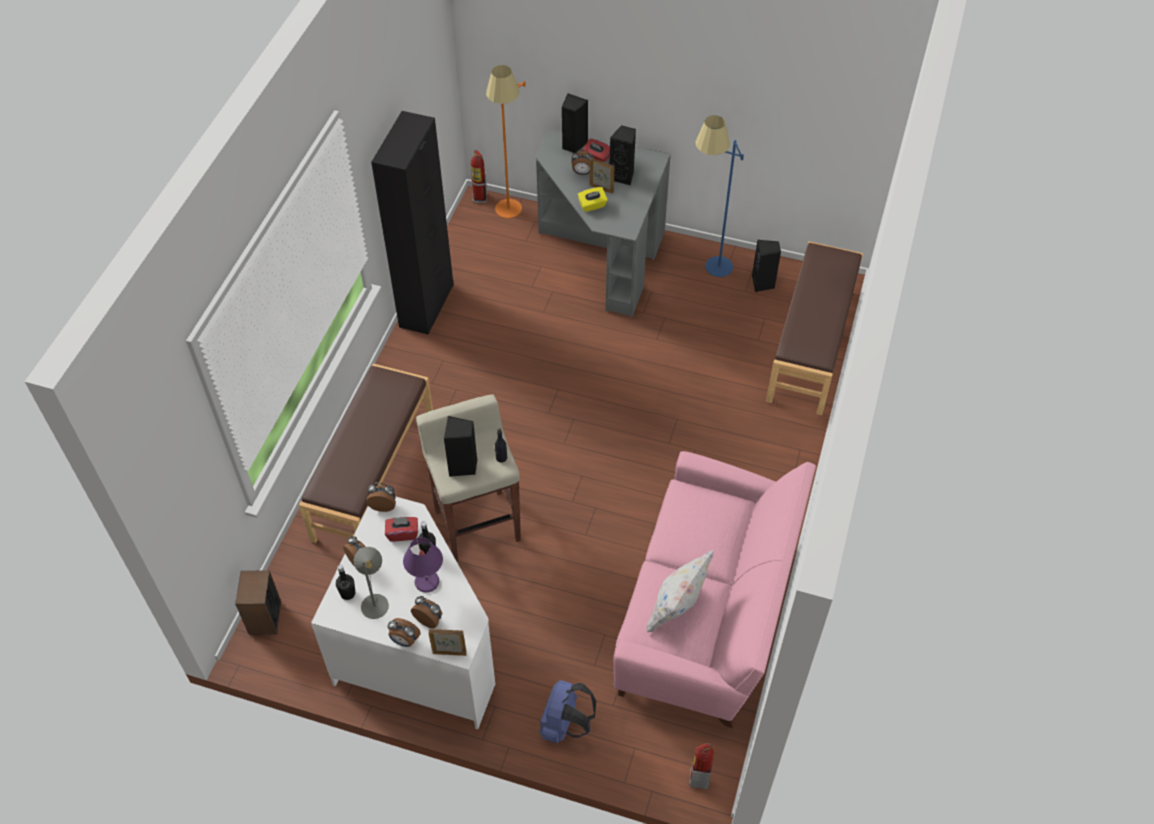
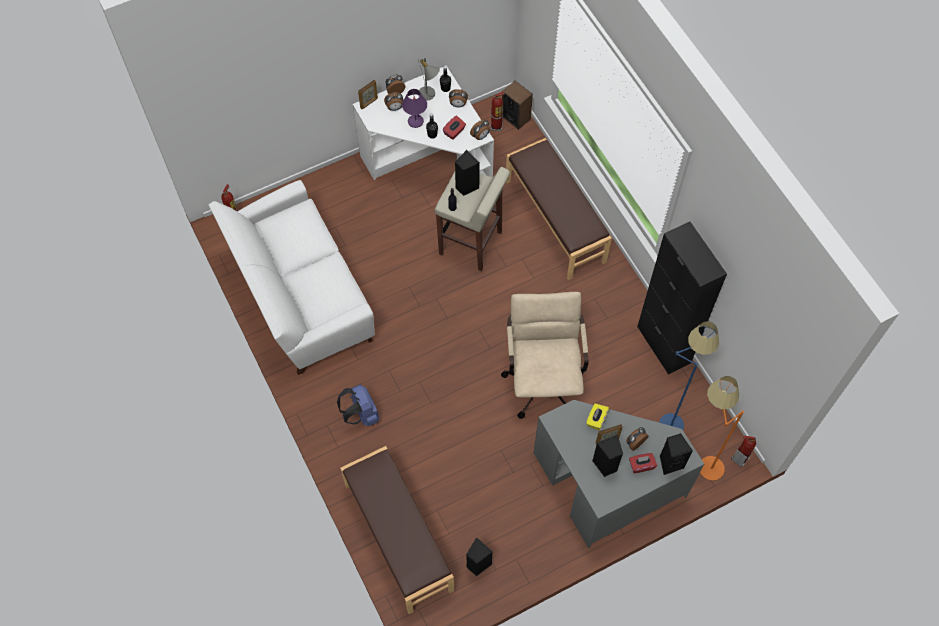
camera: 135 degrees right, 10 degrees up
(296, 626) = (496, 126): none -> fire extinguisher
(556, 361) = (543, 378): none -> beige office chair
(565, 725) = (321, 190): blue backpack -> blue backpack (361, 414)
(677, 609) = (293, 232): white pillow -> none
(706, 616) = (301, 297): pink sofa -> white sofa
(708, 271) = (524, 540): blue floor lamp -> blue floor lamp (673, 414)

